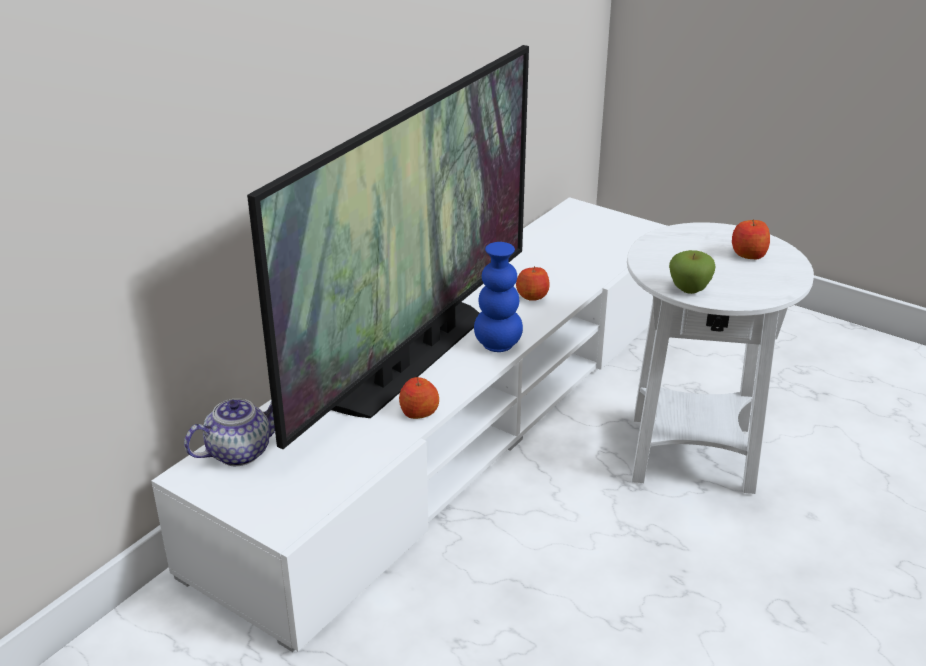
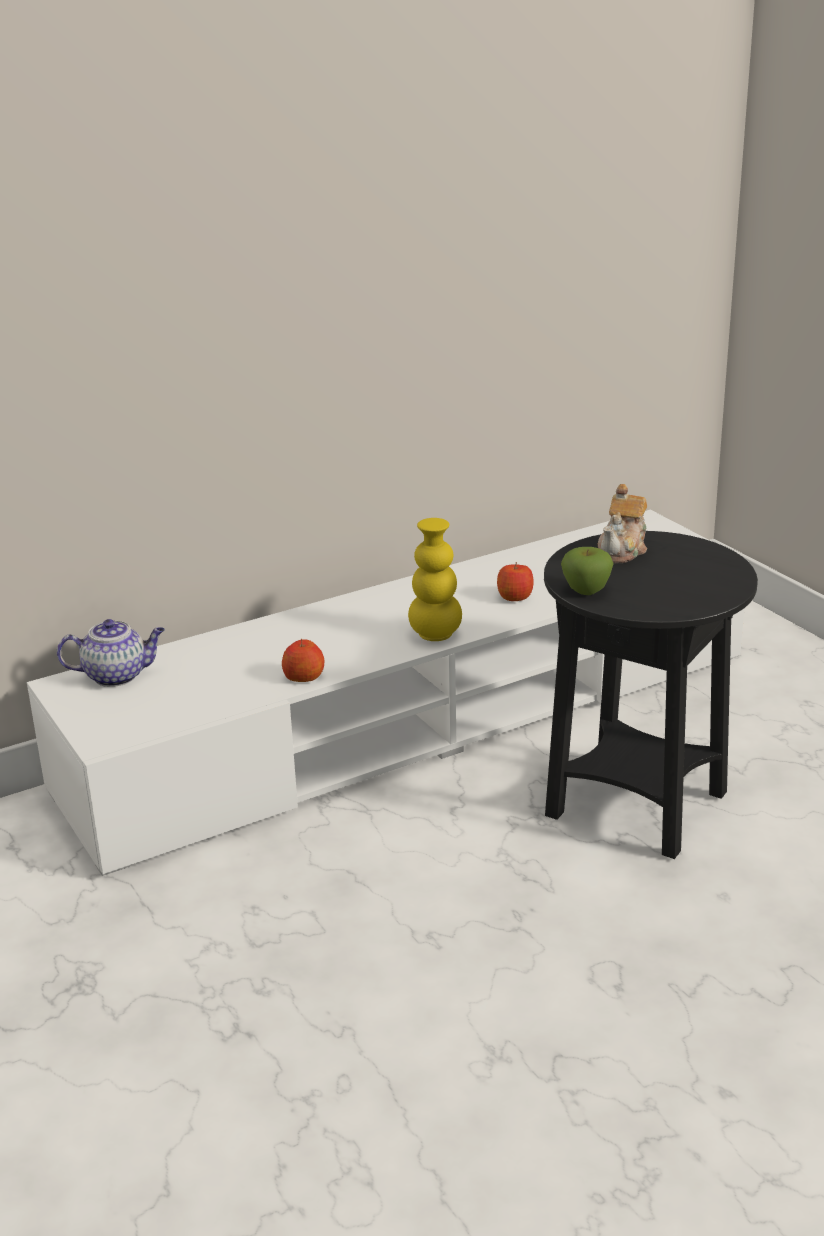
camera: 25 degrees right, 5 degrees down
(412, 358) = (339, 630): television -> none
(498, 345) = (435, 635): blue vase -> yellow vase
(679, 246) = (623, 551): none -> teapot
(691, 454) = (637, 806): white side table -> black side table
(748, 254) = (691, 570): apple -> none

